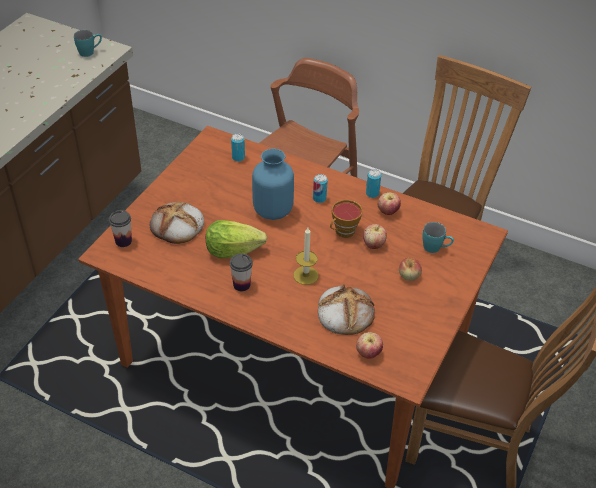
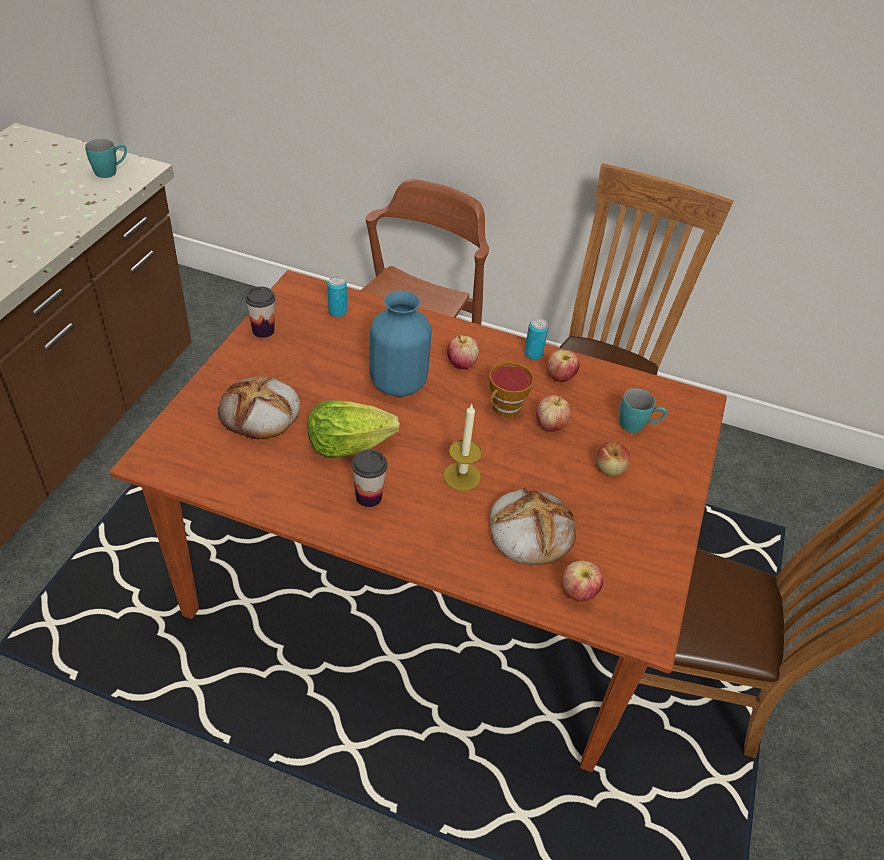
camera: 10 degrees left, 0 degrees up
(123, 241) = (179, 440): cup -> cup (263, 330)
(319, 199) = (461, 364): can -> apple

